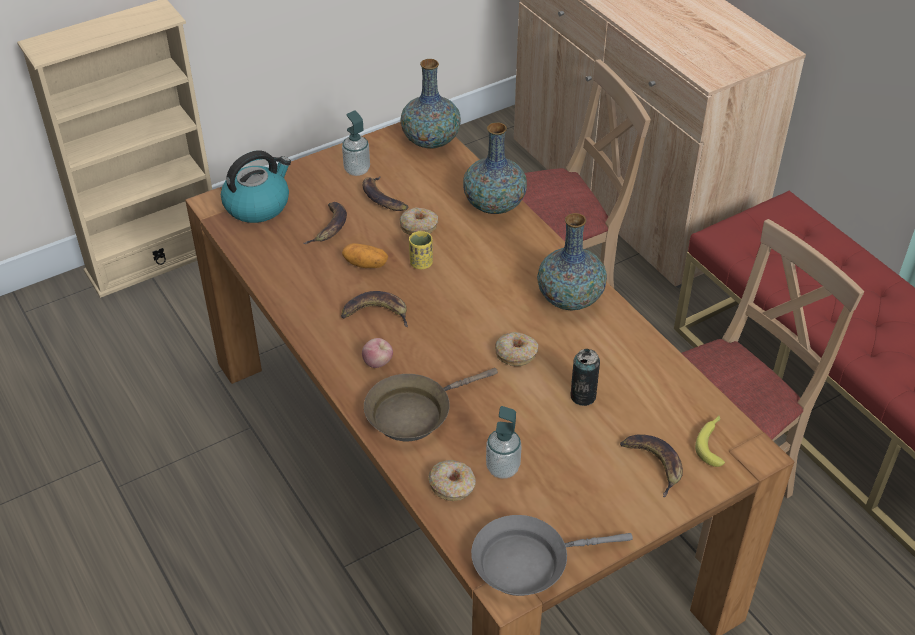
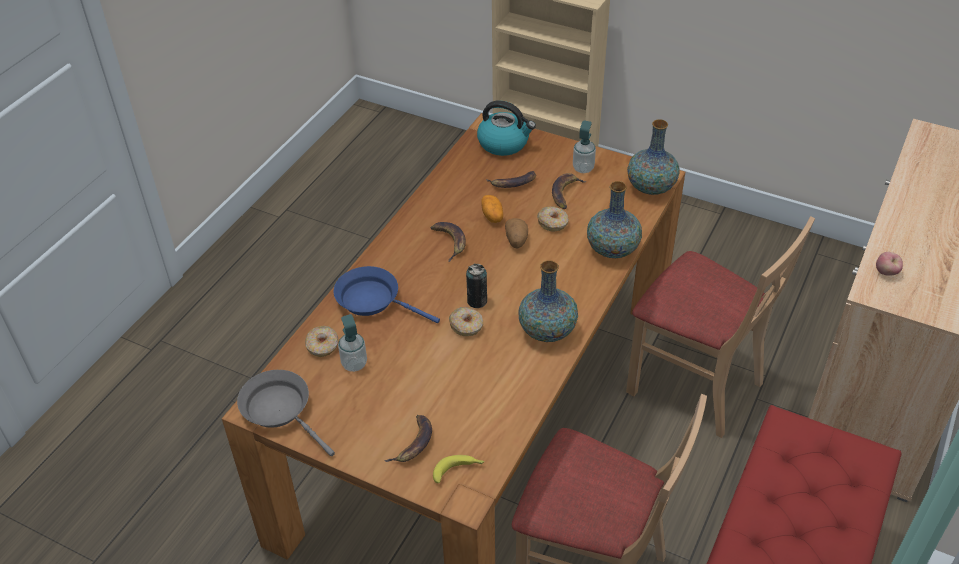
camera: 60 degrees right, 0 degrees up
(378, 363) = (404, 263): apple -> apple (886, 273)
(414, 413) = (373, 300): brown frying pan -> blue frying pan
(421, 263) = (516, 240): yellow cup -> potato
(583, 396) = (452, 378): can -> can (477, 301)

